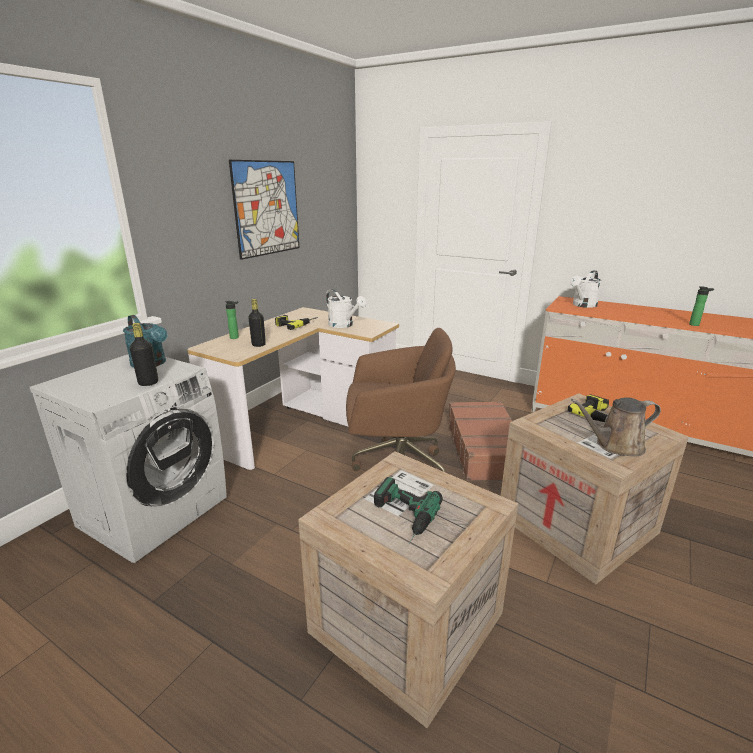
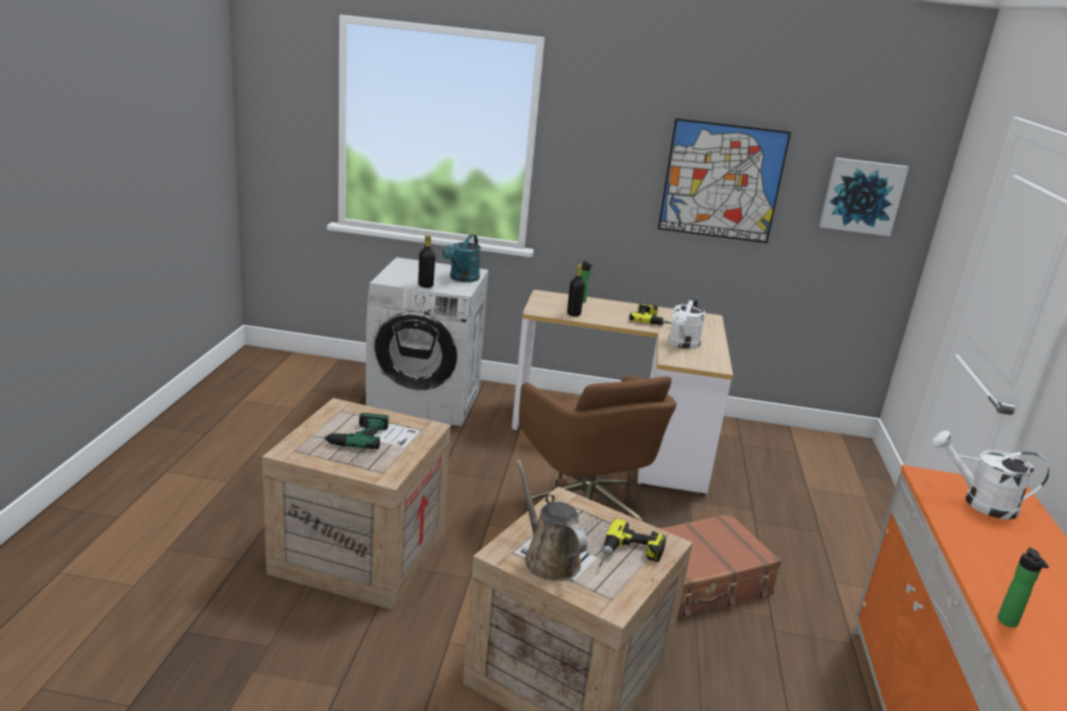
camera: 65 degrees right, 0 degrees up
(330, 201) = (862, 196): none -> picture

